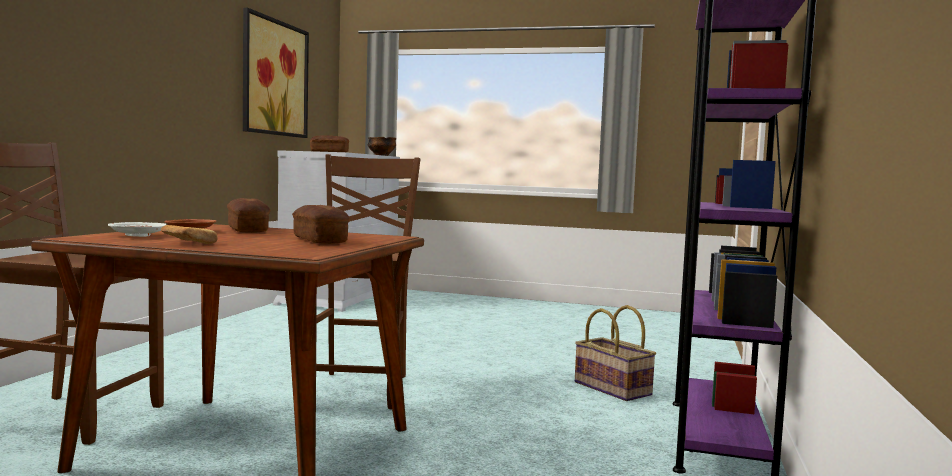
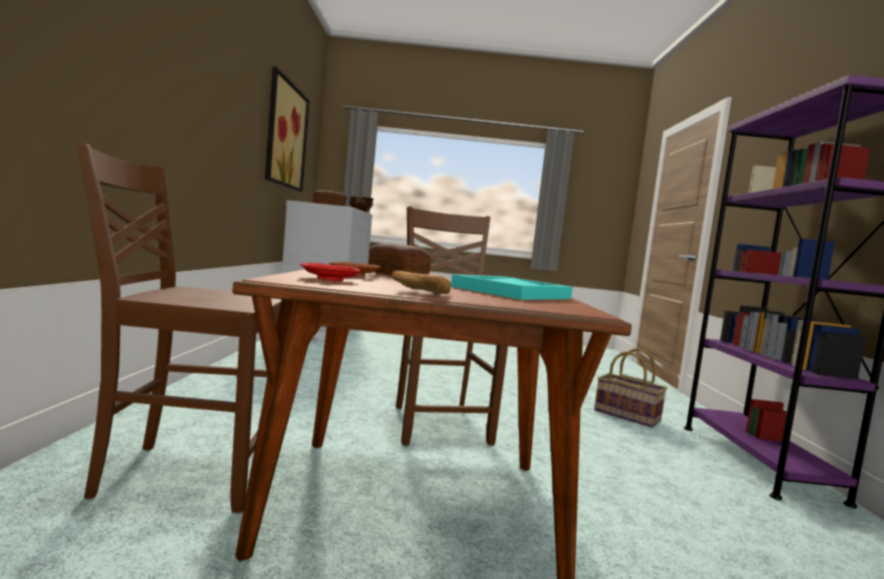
camera: 15 degrees left, 0 degrees up
(137, 235) = (329, 279): white plate -> red plate
(319, 240) = (510, 292): bread -> turquoise tray

